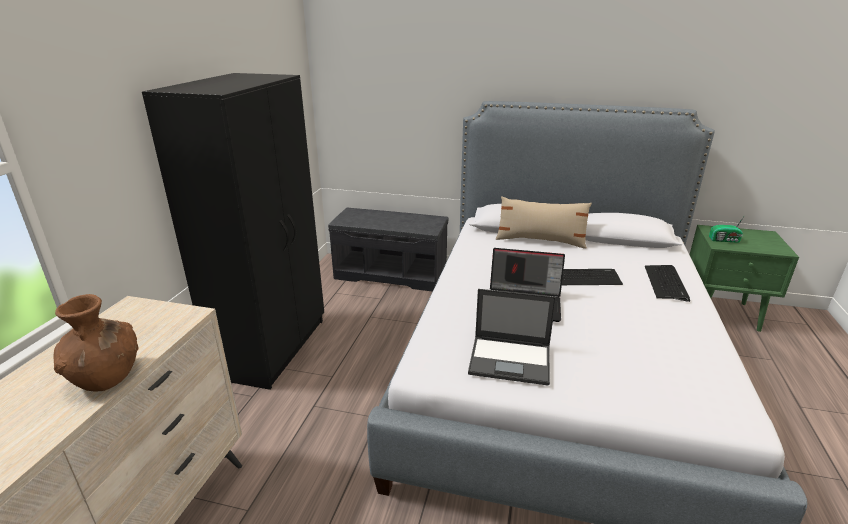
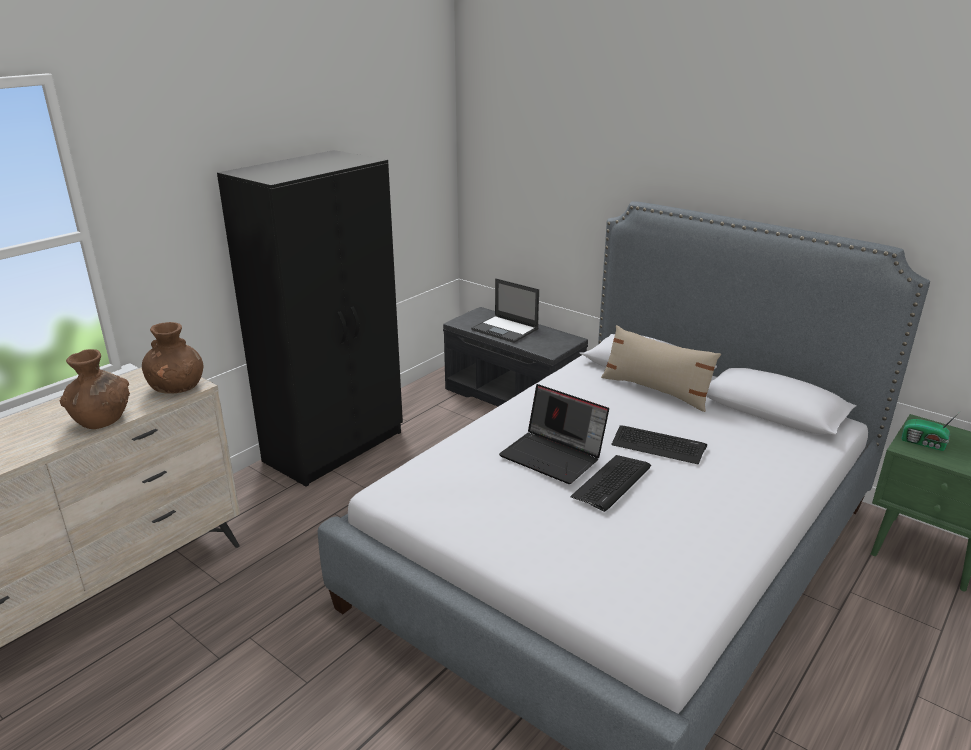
camera: 25 degrees right, 0 degrees up
(171, 320) = (177, 387): none -> brown vase
(511, 360) = (476, 507): laptop -> laptop (505, 329)
(666, 283) = (761, 476): keyboard -> keyboard (612, 483)

